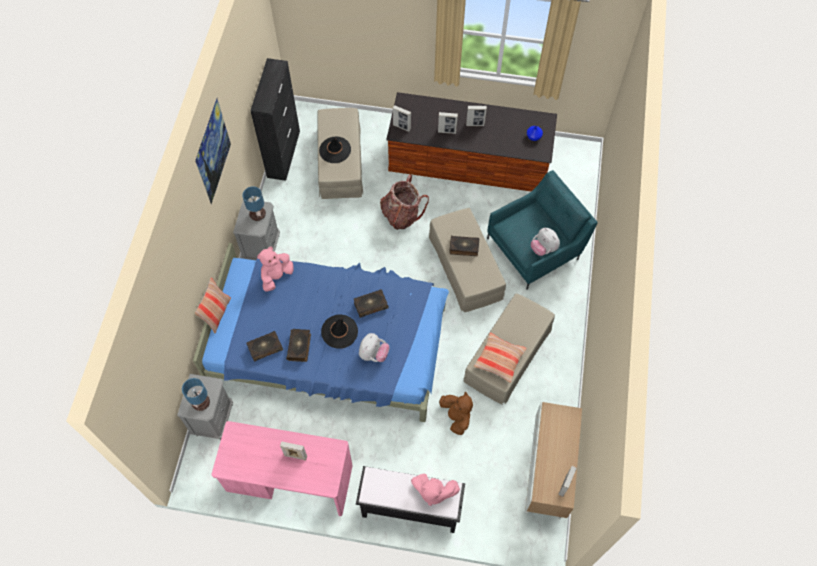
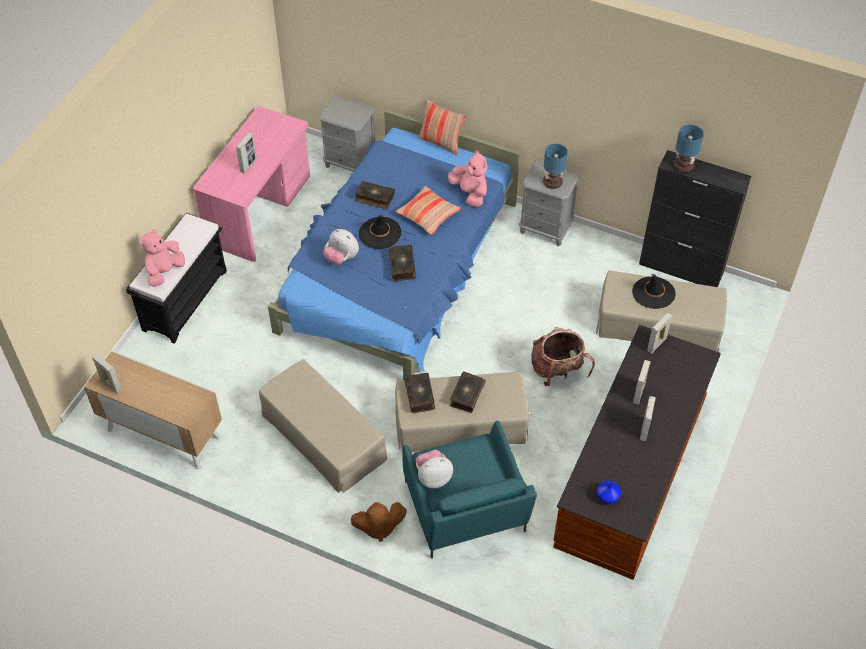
camera: 105 degrees right, 10 degrees down
(201, 402) = (340, 112): table lamp -> table lamp (684, 166)
(217, 163) = (564, 81): picture -> none
(265, 348) = (385, 172): book -> book (420, 396)
(456, 416) = (266, 363): brown plush toy -> brown plush toy (378, 527)
(499, 359) = (300, 392): pillow -> pillow (428, 215)

